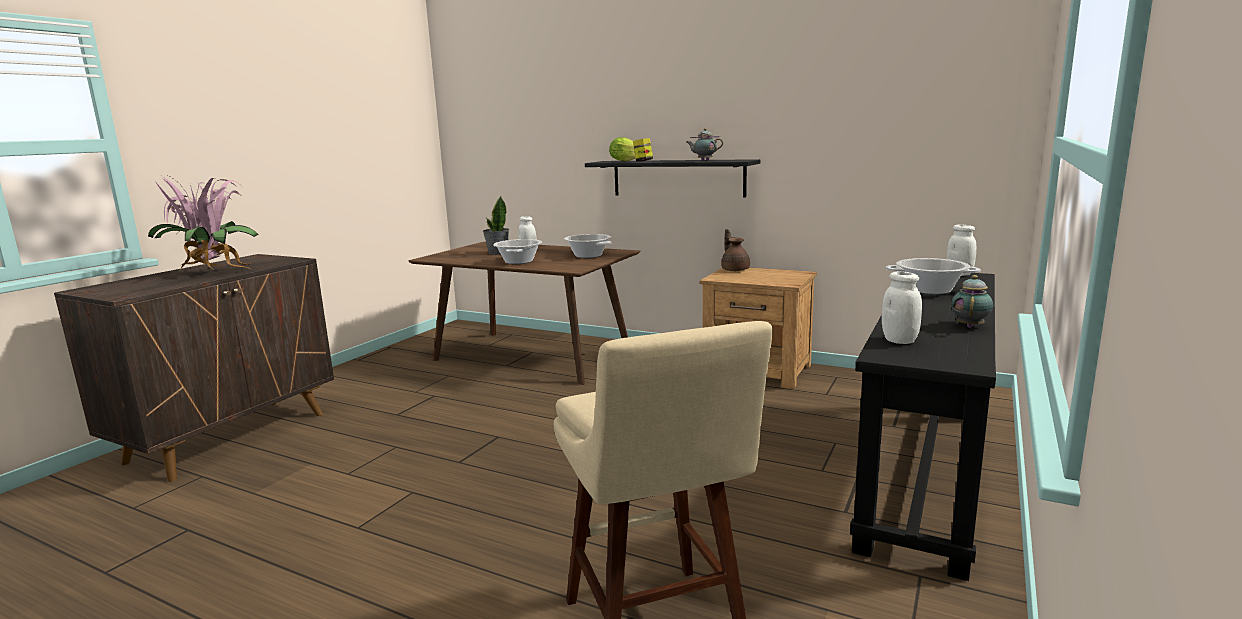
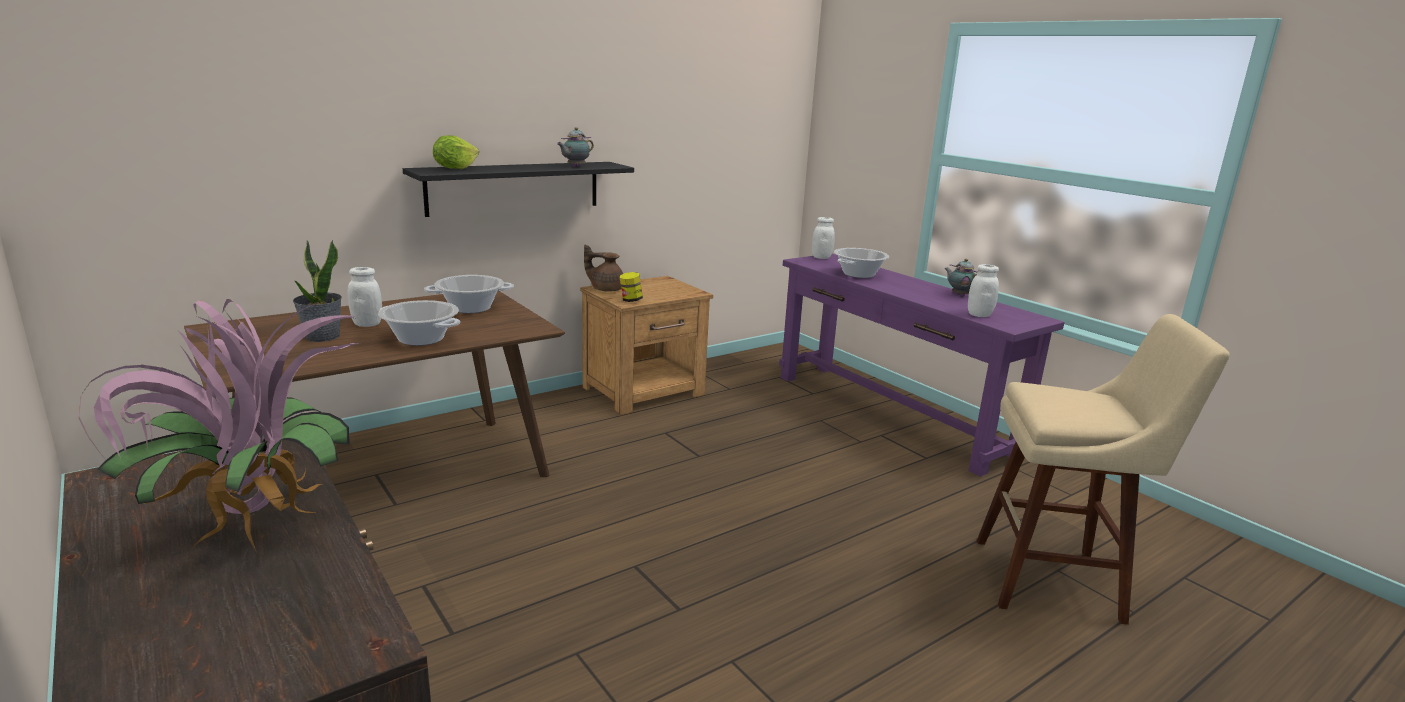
camera: 65 degrees left, 5 degrees up
(643, 161) = (496, 169): jar -> jar (630, 300)
(925, 472) = (890, 414): black console table -> purple console table

